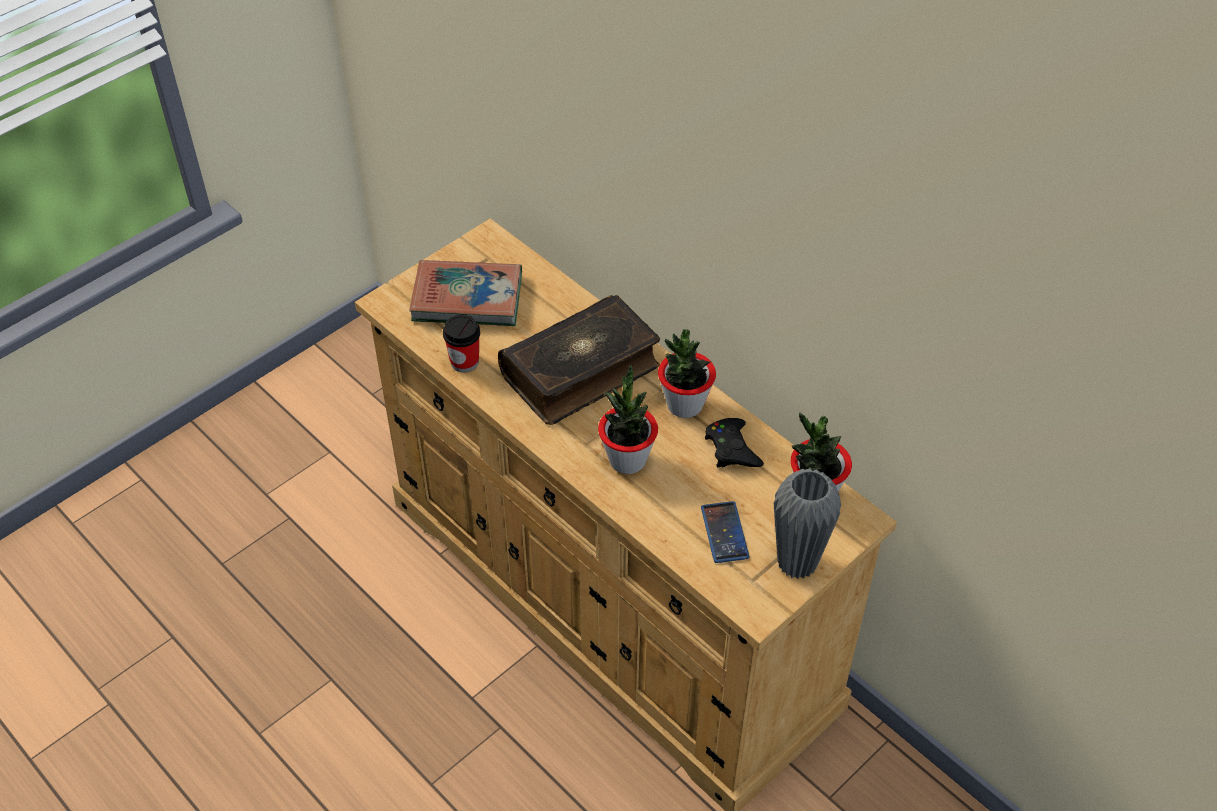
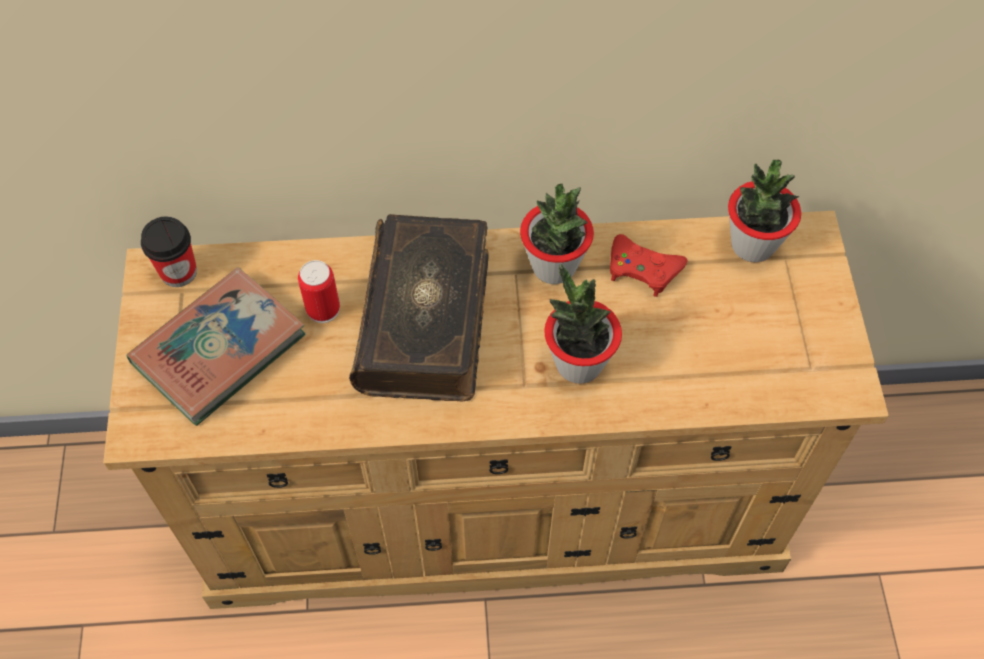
camera: 50 degrees left, 10 degrees up
(464, 362) = (306, 416): cup -> cup (178, 272)
(539, 322) = (323, 309): none -> can
(724, 532) = (738, 349): phone -> none
(732, 449) = (643, 269): black game controller -> red game controller
(797, 563) = (820, 318): grey vase -> none

